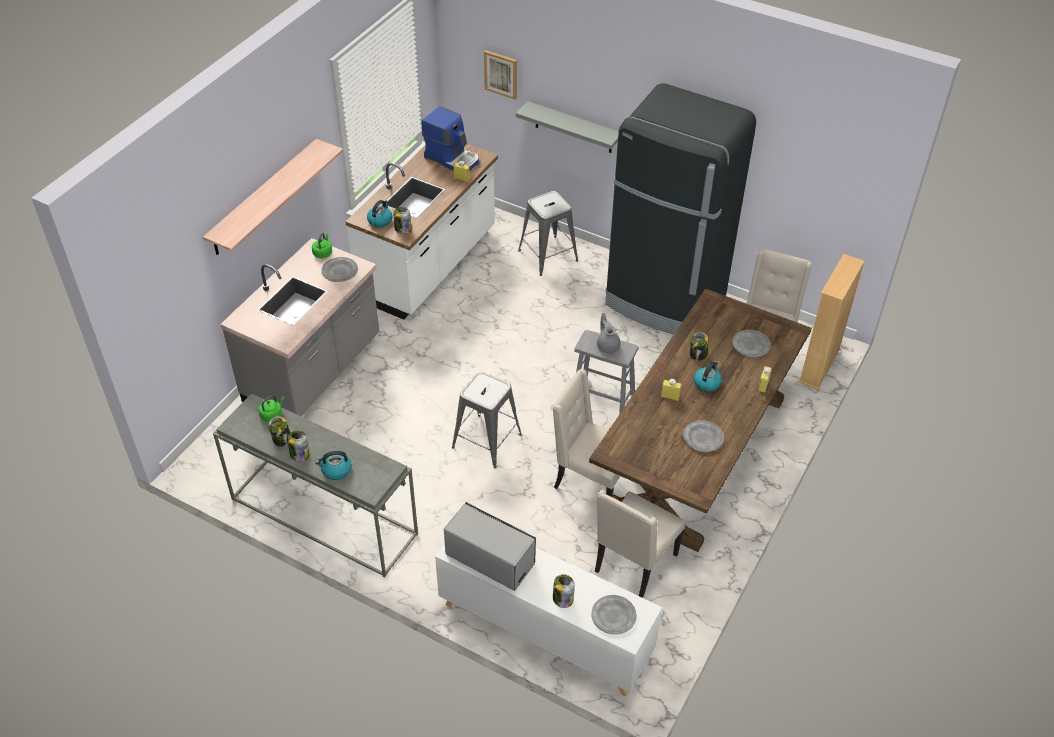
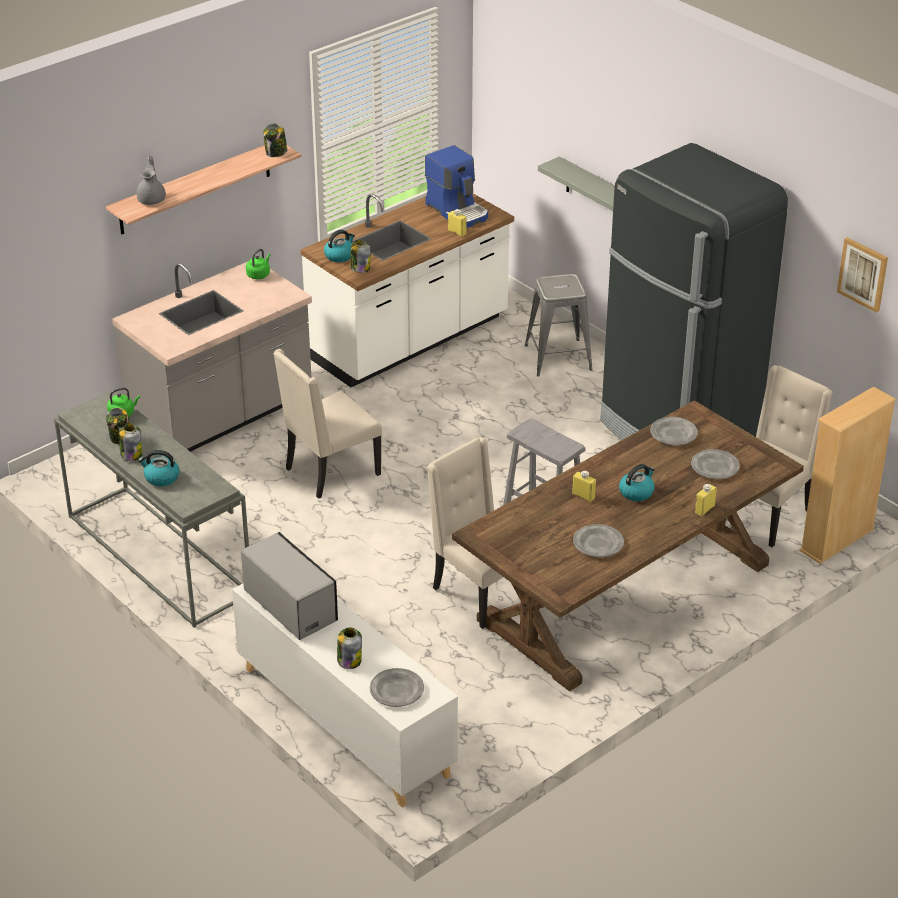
camera: 20 degrees right, 10 degrees down
(340, 271) = (267, 295): grey plate -> grey plate (673, 434)
(486, 440) = (380, 525): grey stool -> none
(501, 74) = (534, 119): picture -> picture (863, 274)
(608, 345) = (548, 438): grey teapot -> grey teapot (152, 199)
(634, 564) = (485, 684): beige chair -> beige chair (330, 472)
(698, 354) = (643, 463): jar -> jar (276, 153)

